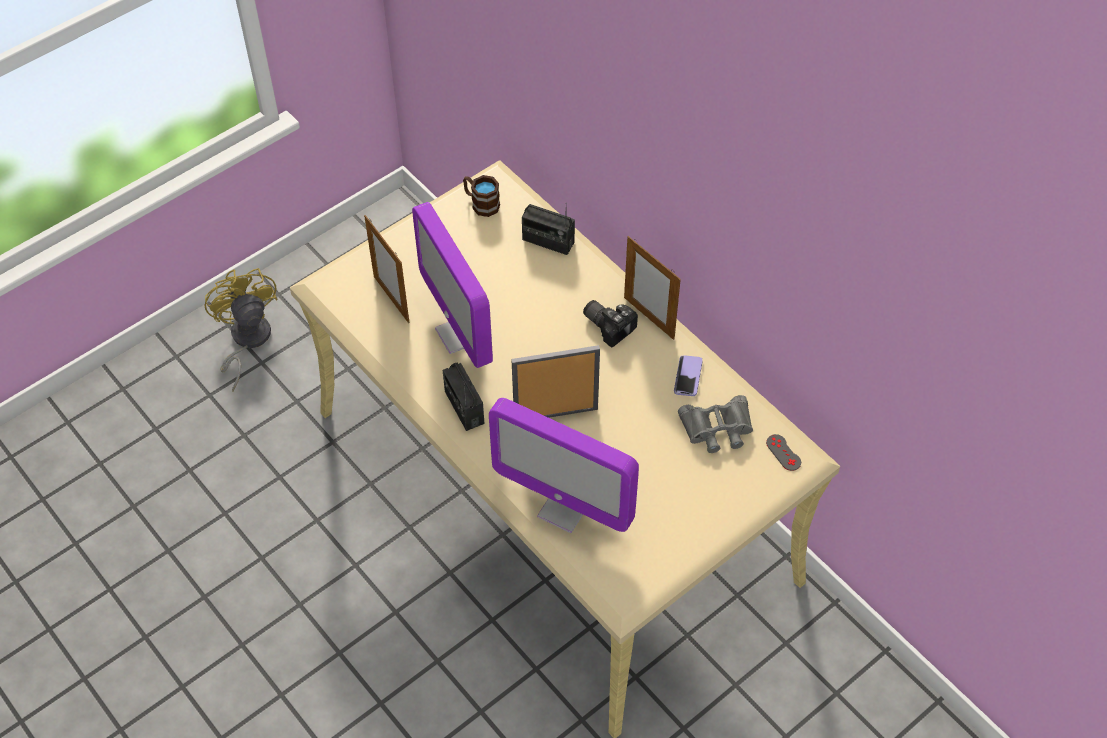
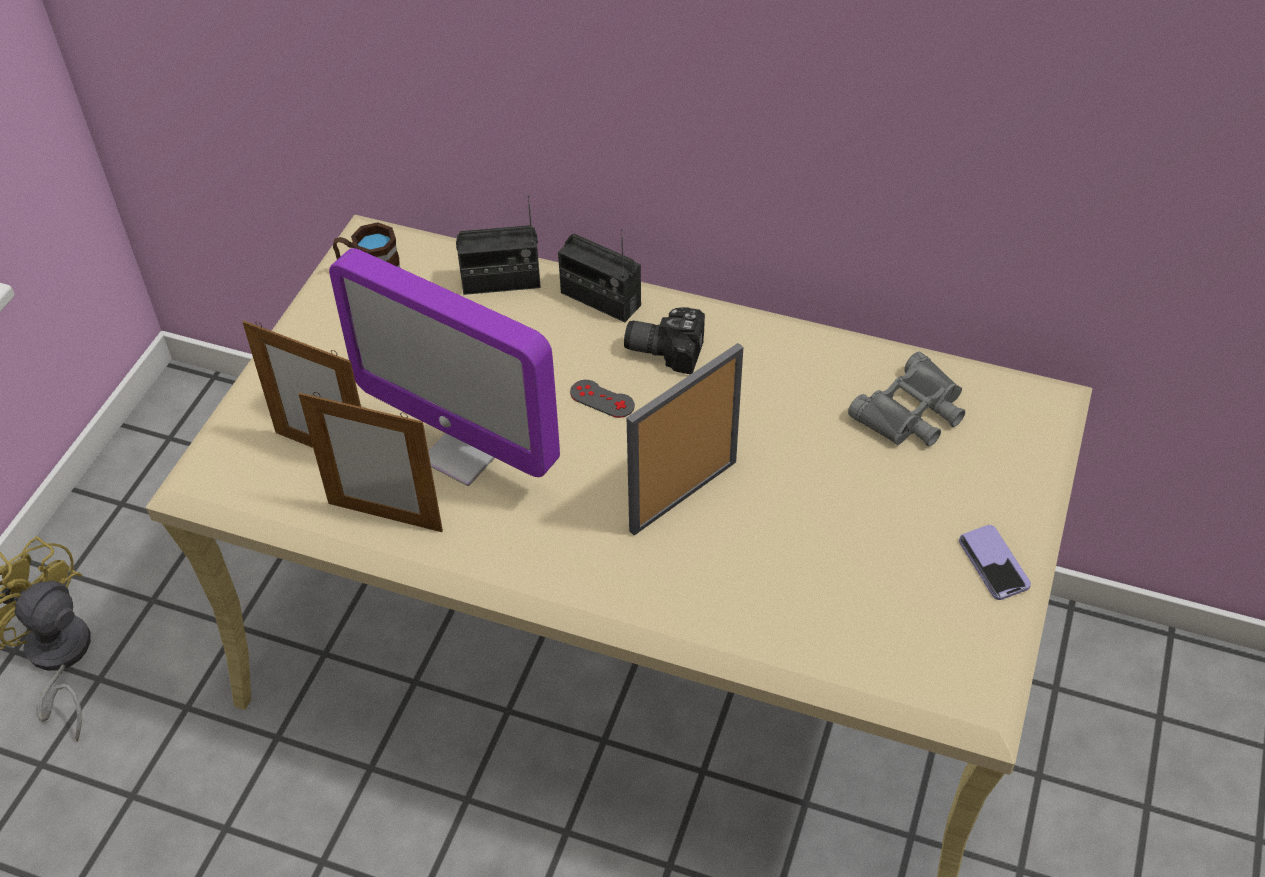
camera: 30 degrees left, 5 degrees down
(464, 407) = (543, 550): radio -> radio (600, 299)
(564, 509) = (797, 619): monitor -> none
(649, 318) = (711, 317): picture frame -> picture frame (385, 516)
(688, 377) = (820, 366): phone -> phone (993, 564)
(783, 452) = (1017, 402): grey game controller -> grey game controller (602, 399)

